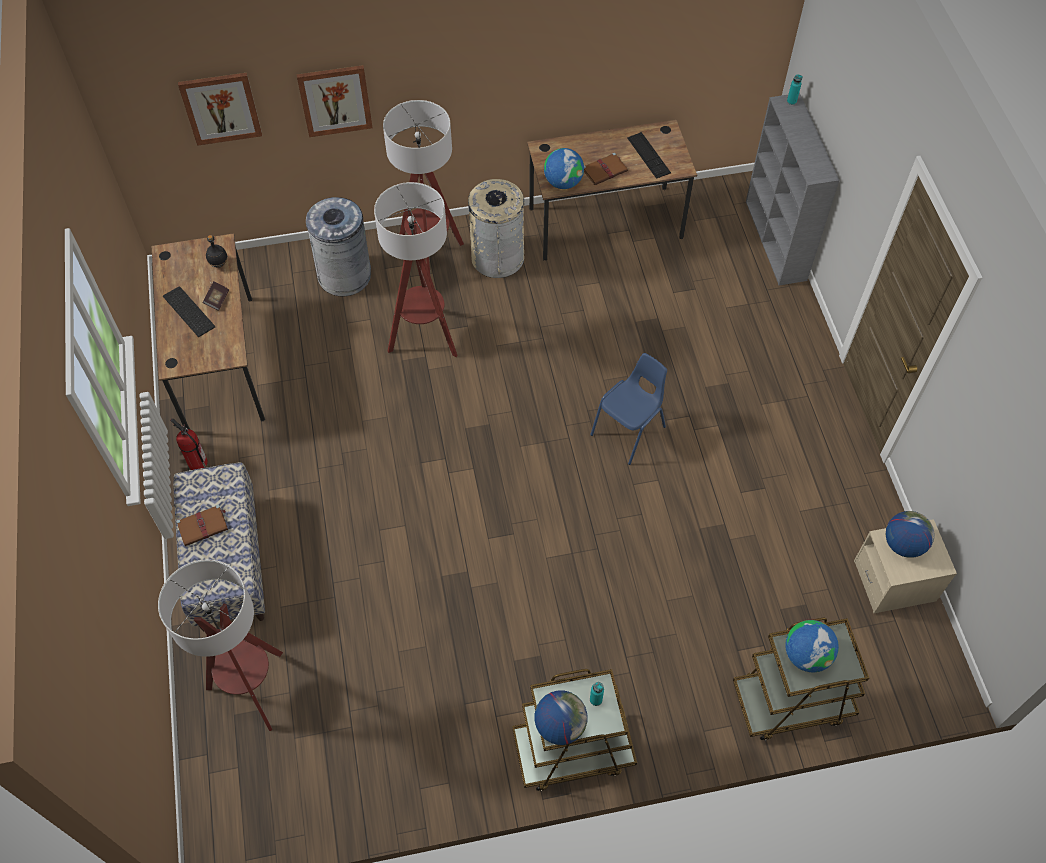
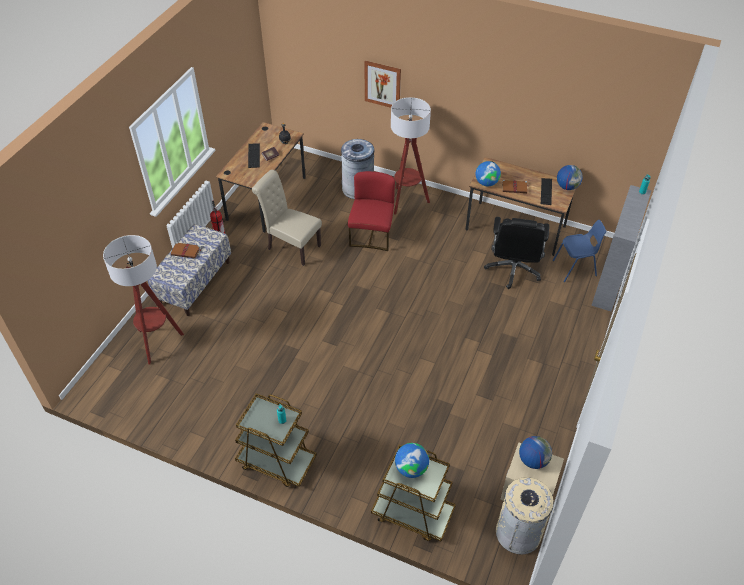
camera: 35 degrees right, 10 degrees down
(221, 108) = (324, 64): picture -> none
(323, 421) = (291, 246): none -> beige chair
(424, 338) = (372, 235): floor lamp -> red chair
(497, 257) = (442, 217): beige trash can -> beige trash can (518, 532)
(560, 725) = (254, 421): globe -> globe (567, 187)
(629, 431) = (440, 331): blue chair -> blue chair (575, 268)
(649, 287) = (513, 269): none -> black office chair

